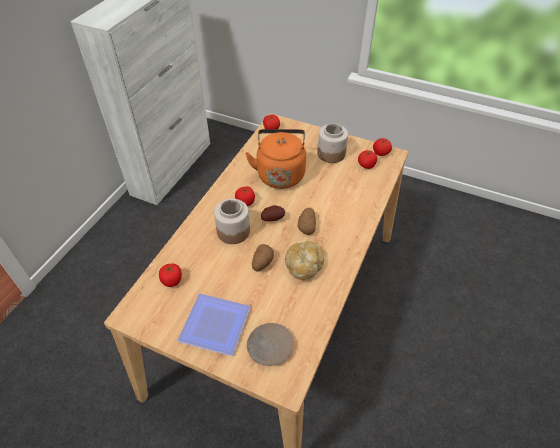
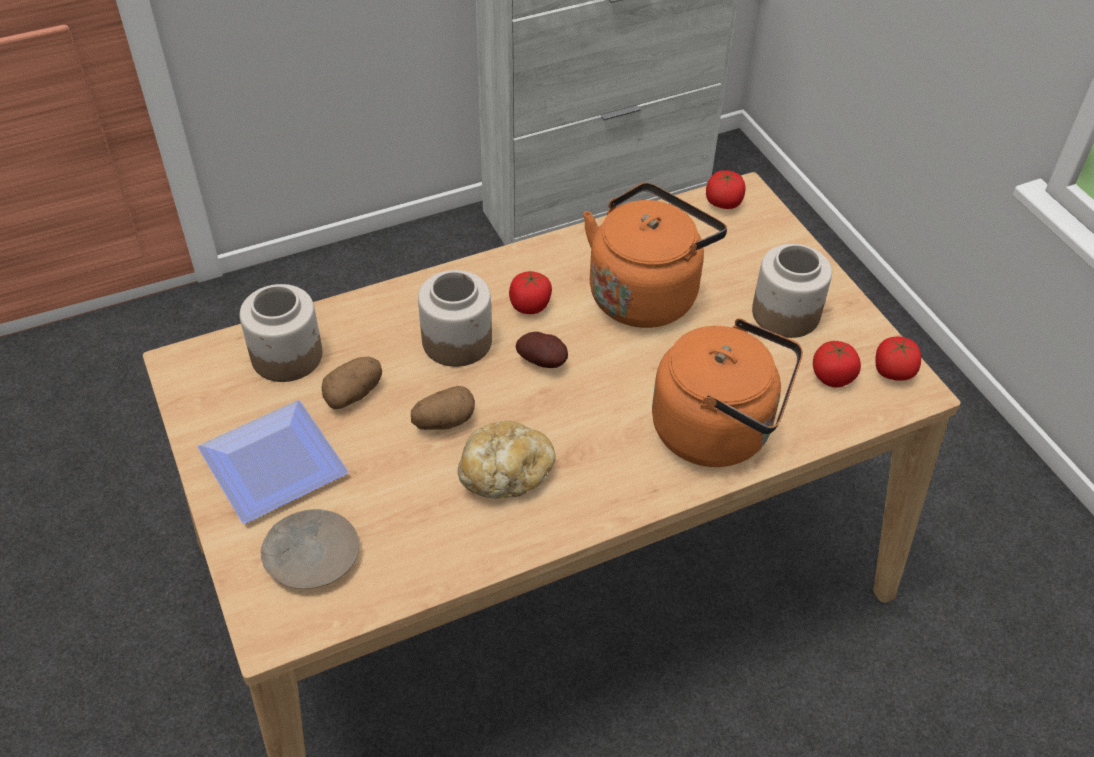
camera: 40 degrees right, 0 degrees up
(172, 280) = (288, 355): tomato -> jar
(307, 226) = (587, 413): potato -> potato (354, 394)
(354, 204) = (719, 431): none -> orange kettle

